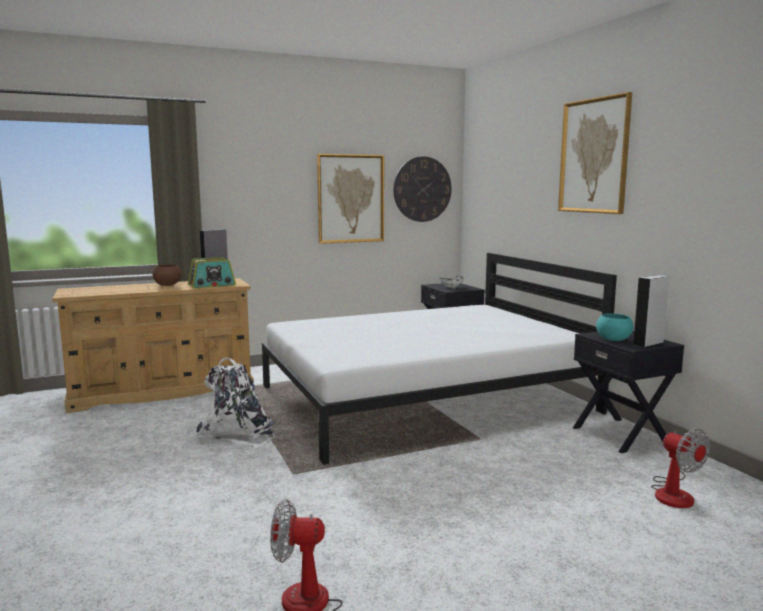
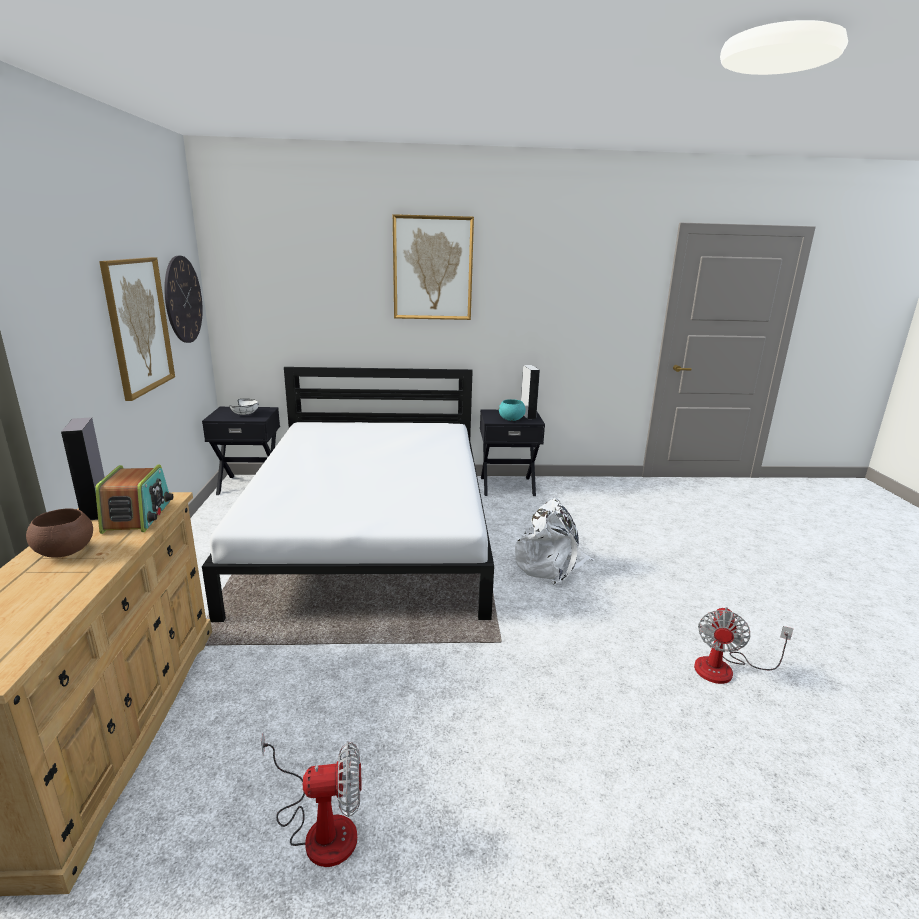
camera: 70 degrees left, 10 degrees up
(239, 433) = (365, 666): white backpack -> white backpack (550, 564)
(673, 492) = (595, 501): fan -> fan (320, 827)

